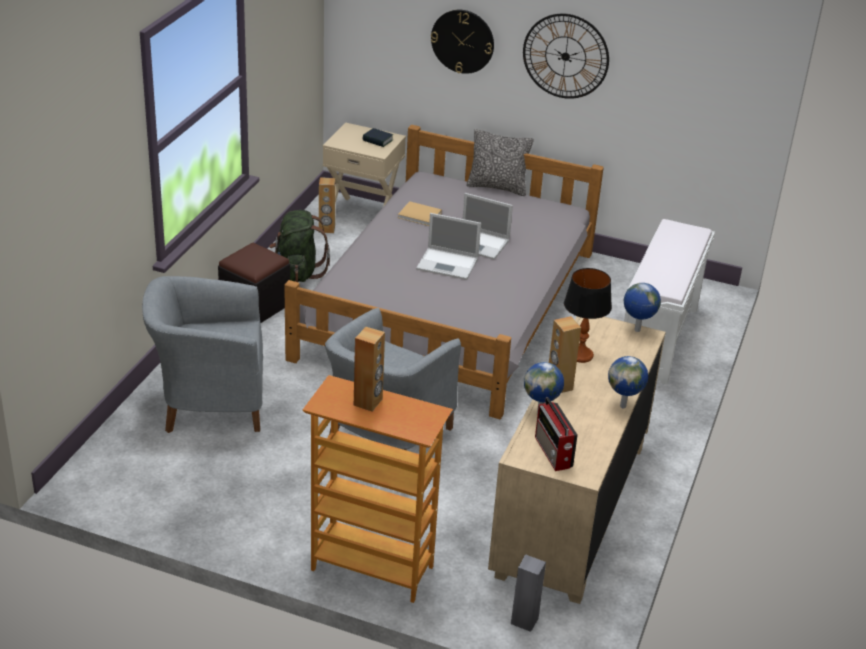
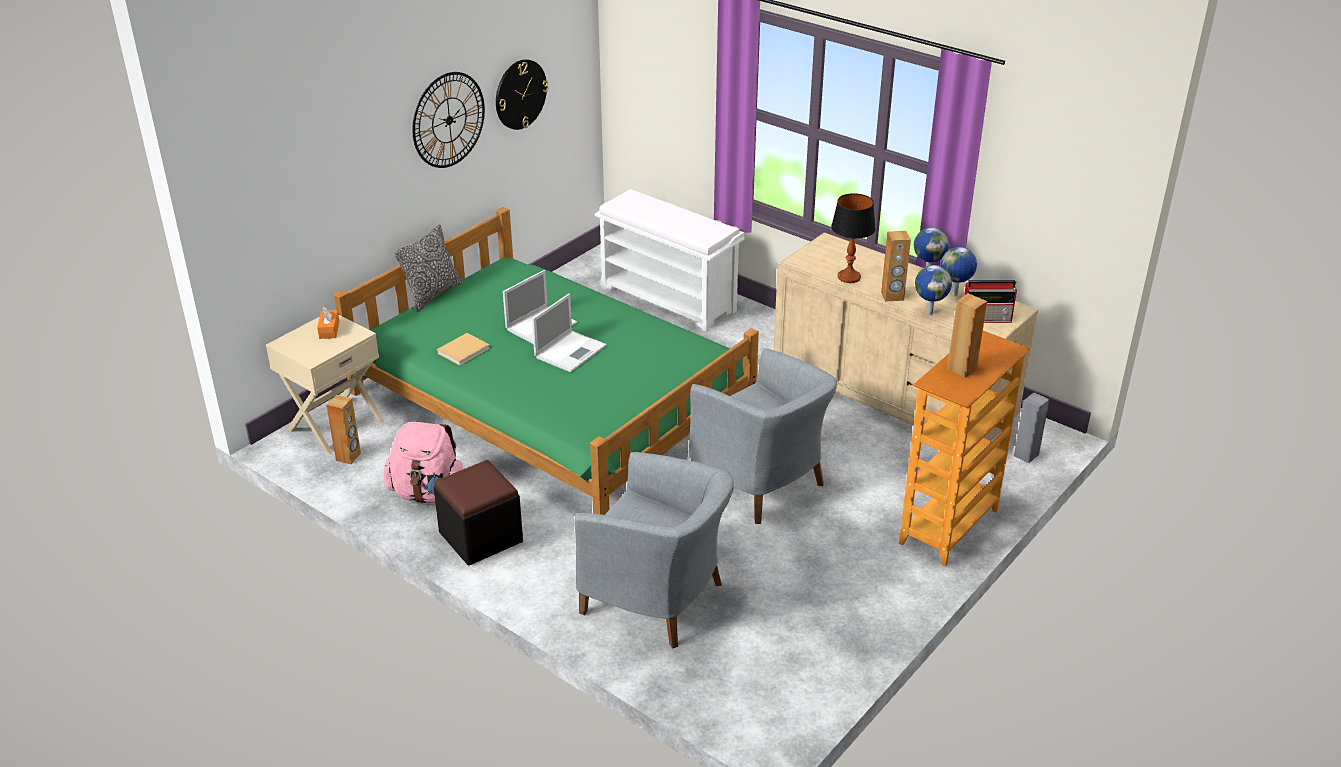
camera: 70 degrees left, 0 degrees up
(209, 403) = (657, 600): grey armchair -> grey armchair turned 75 degrees counterclockwise
(298, 272) = (429, 493): green backpack -> pink backpack
(377, 140) = (329, 330): book -> orange tissue box
(449, 305) = (552, 401): grey bed -> green bed
(462, 41) = (357, 166): wall clock -> wall clock (520, 94)
(636, 330) = (818, 244): globe -> globe (955, 294)

